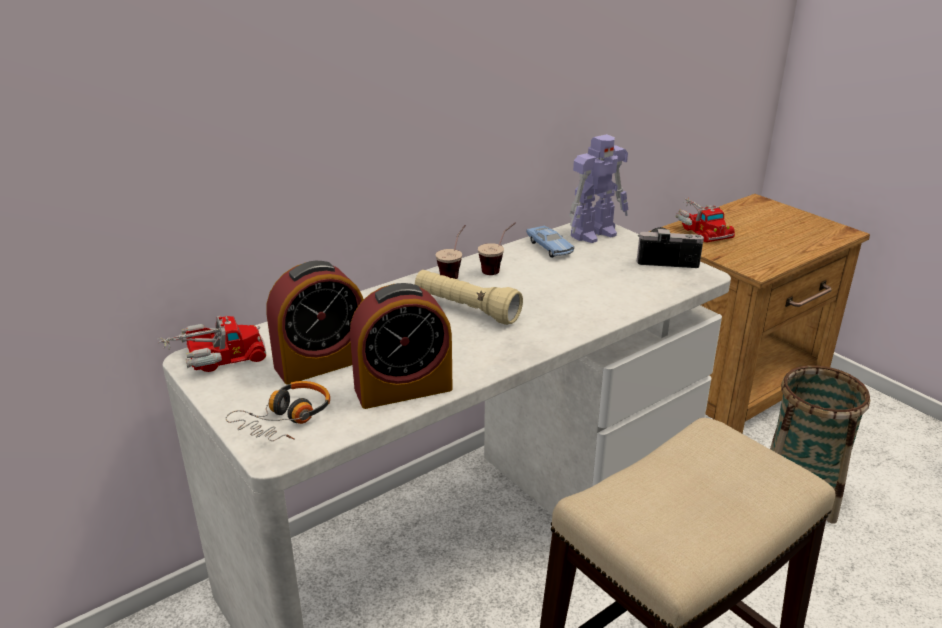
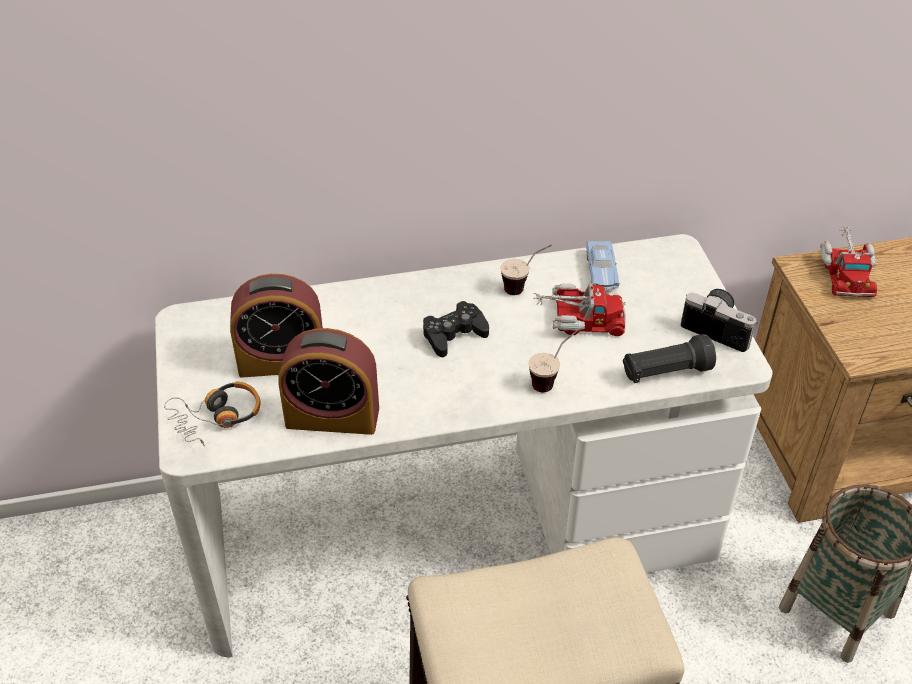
camera: 25 degrees right, 15 degrees up
(215, 358) = (198, 325): toy truck -> toy truck (578, 320)
(454, 273) = (475, 280): cup -> cup (552, 379)
(466, 309) = (454, 334): beige flashlight -> black game controller
(595, 233) = (668, 264): toy robot -> none
(655, 291) = (665, 372): none -> black flashlight

